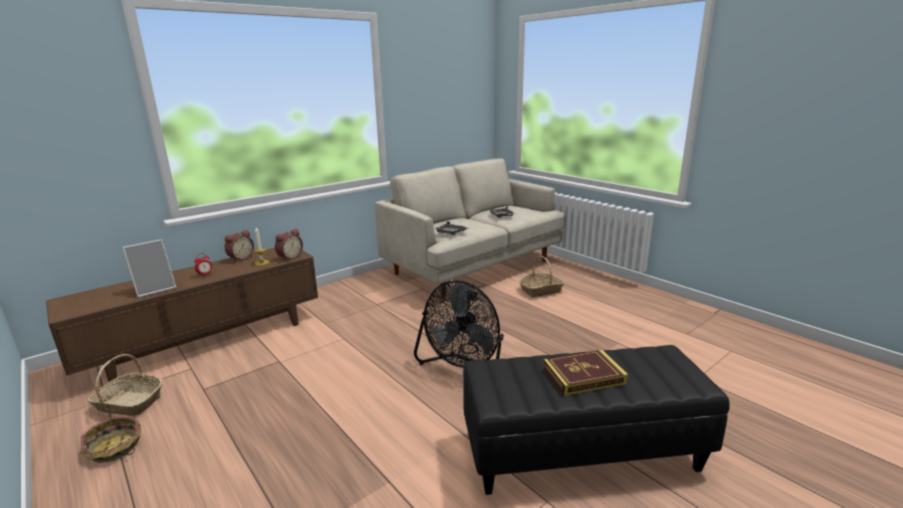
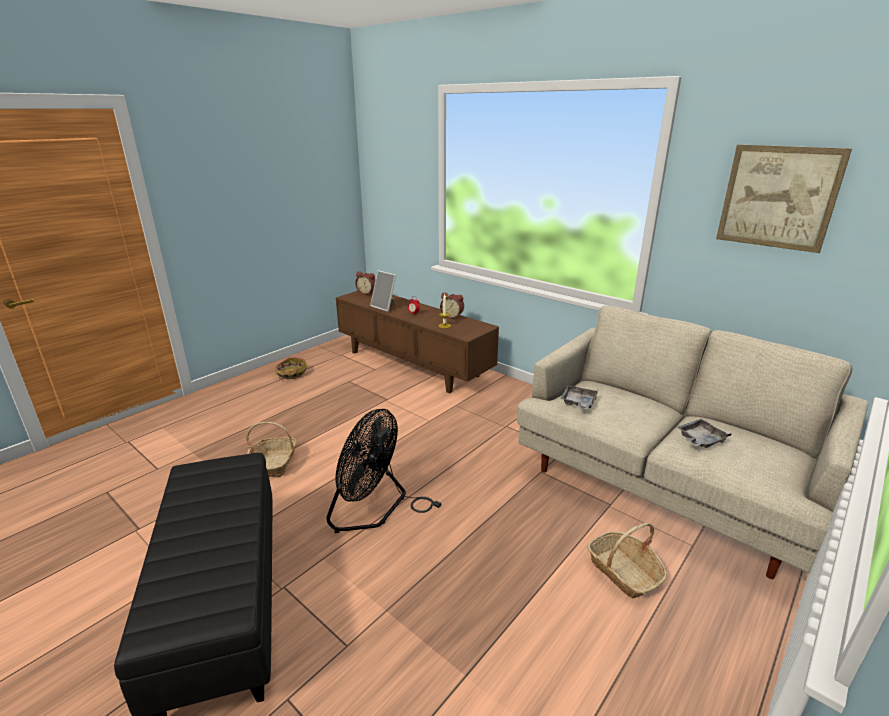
camera: 80 degrees right, 5 degrees up
(129, 403) = (335, 363): basket -> basket (274, 463)
(289, 257) = (461, 332): alarm clock -> alarm clock (367, 293)
(437, 87) = (778, 197): none -> picture
(583, 376) = (204, 525): book -> none

